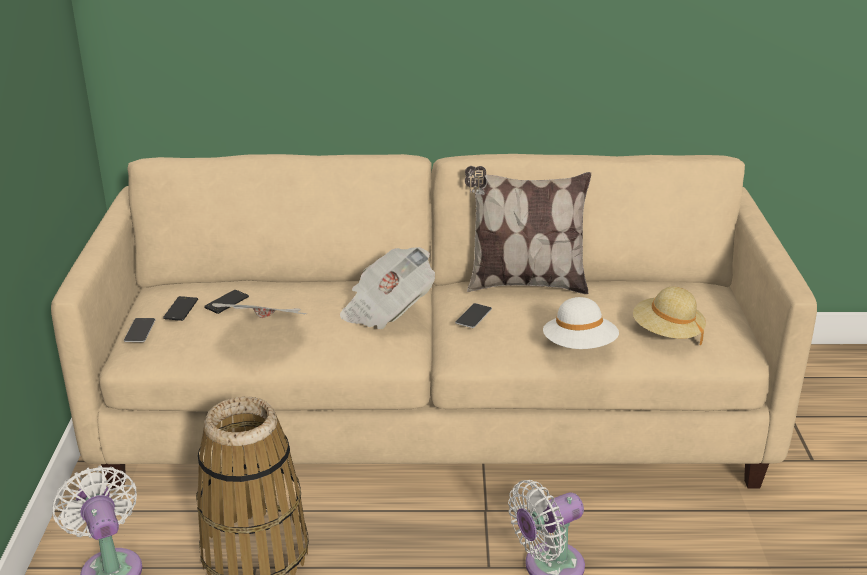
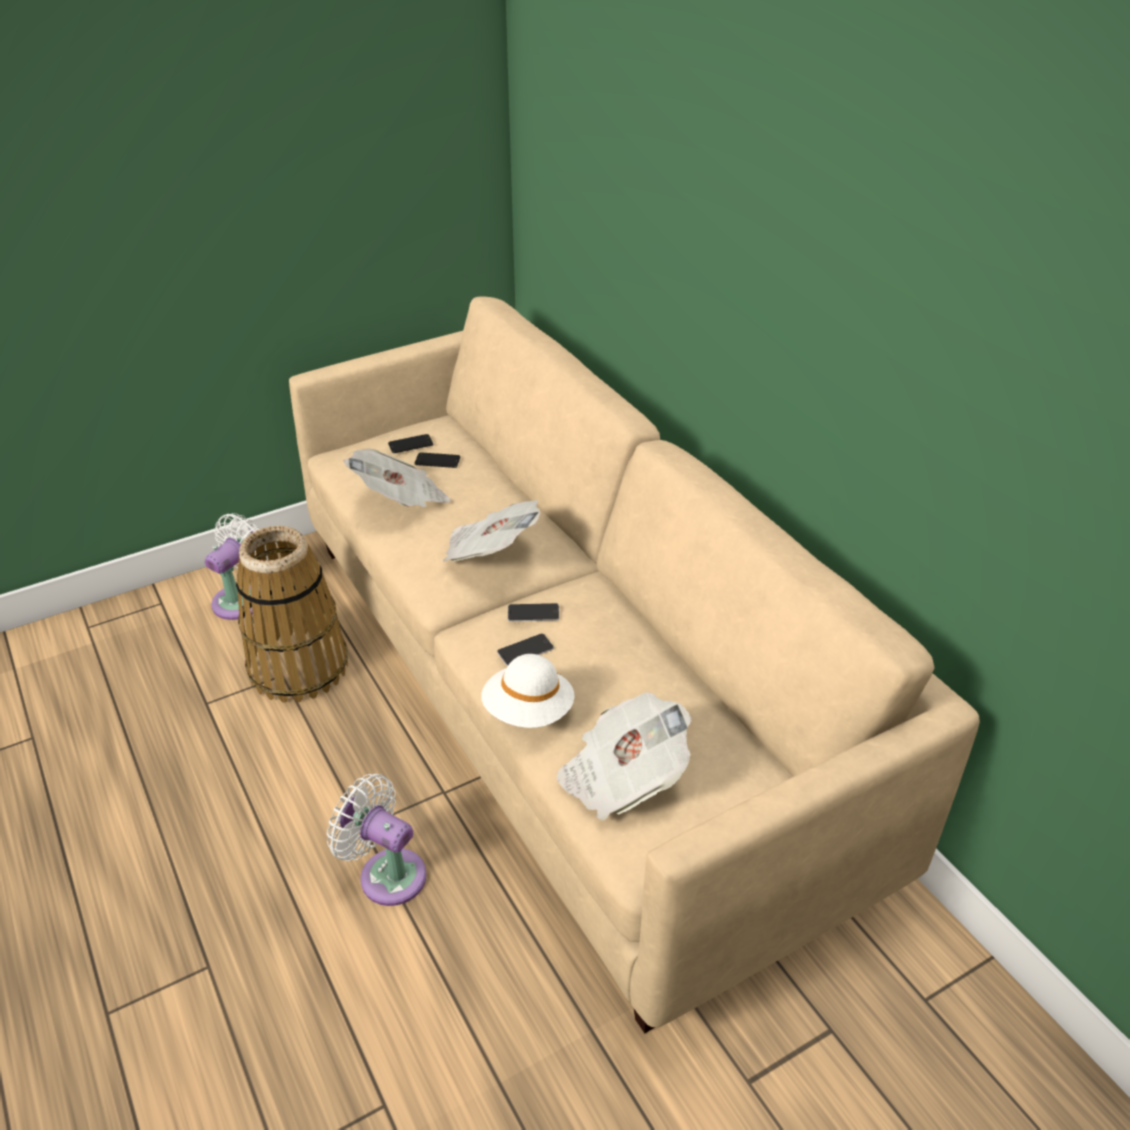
camera: 60 degrees right, 10 degrees up
(139, 330) = (368, 441): phone -> phone (525, 650)
(524, 283) = (638, 625): pillow -> none
(667, 333) = (622, 777): beige hat -> newspaper

